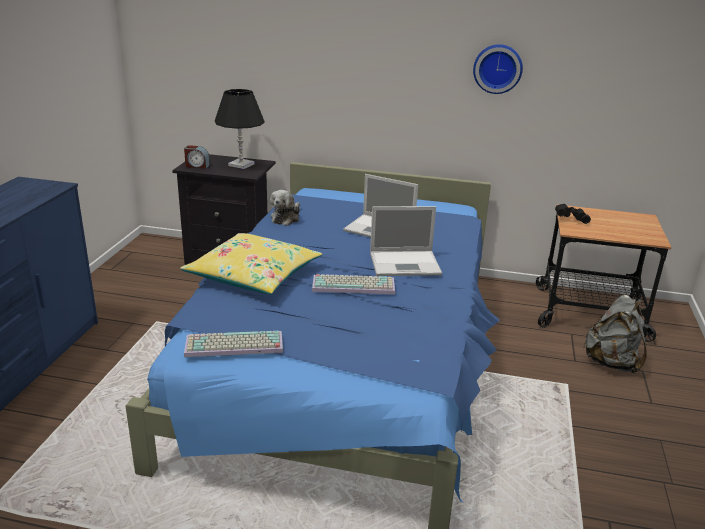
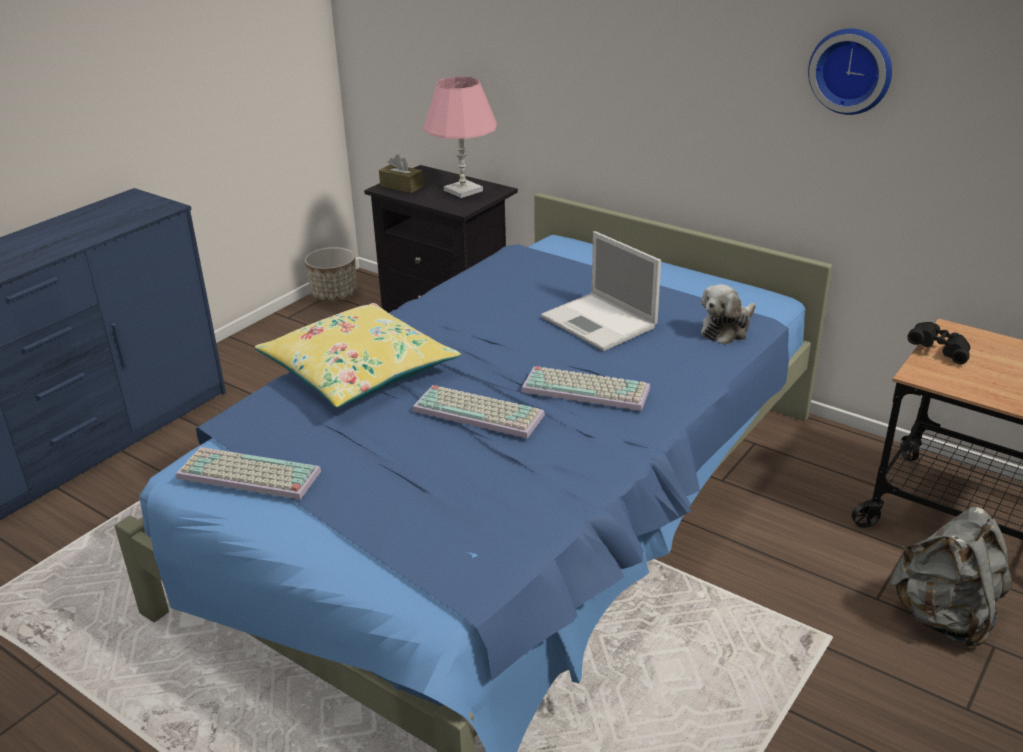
camera: 25 degrees right, 5 degrees up
(135, 251) = (334, 295): none -> planter
(197, 166) = (401, 186): alarm clock -> brown tissue box
(241, 165) = (463, 190): black table lamp -> pink table lamp
(286, 218) = (478, 284): plush toy -> plush toy (727, 329)
(406, 263) = (587, 389): laptop -> keyboard

